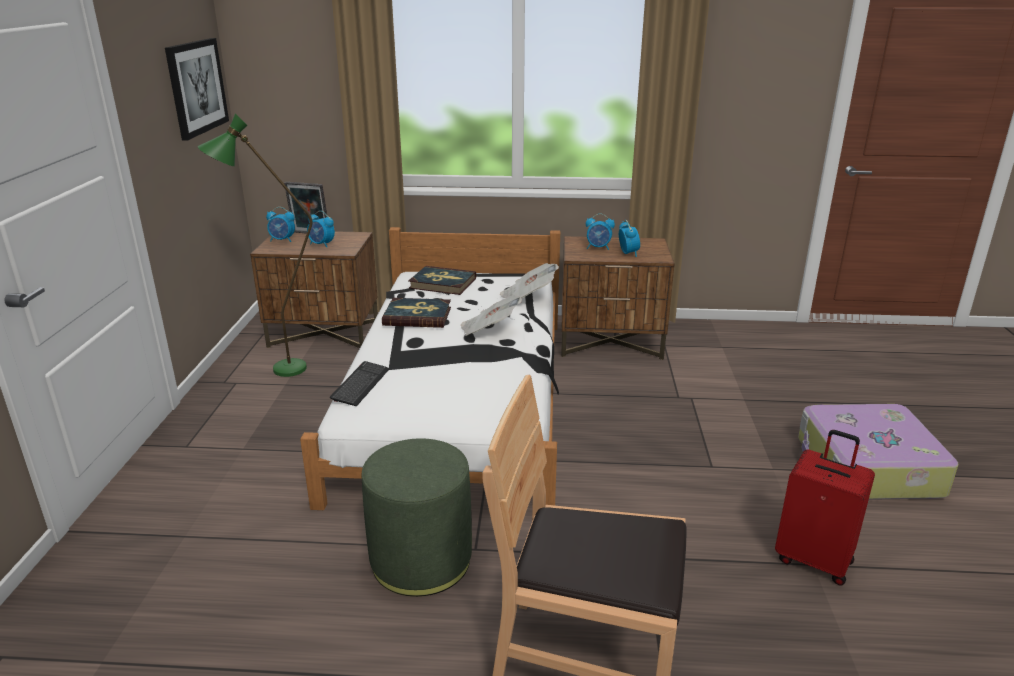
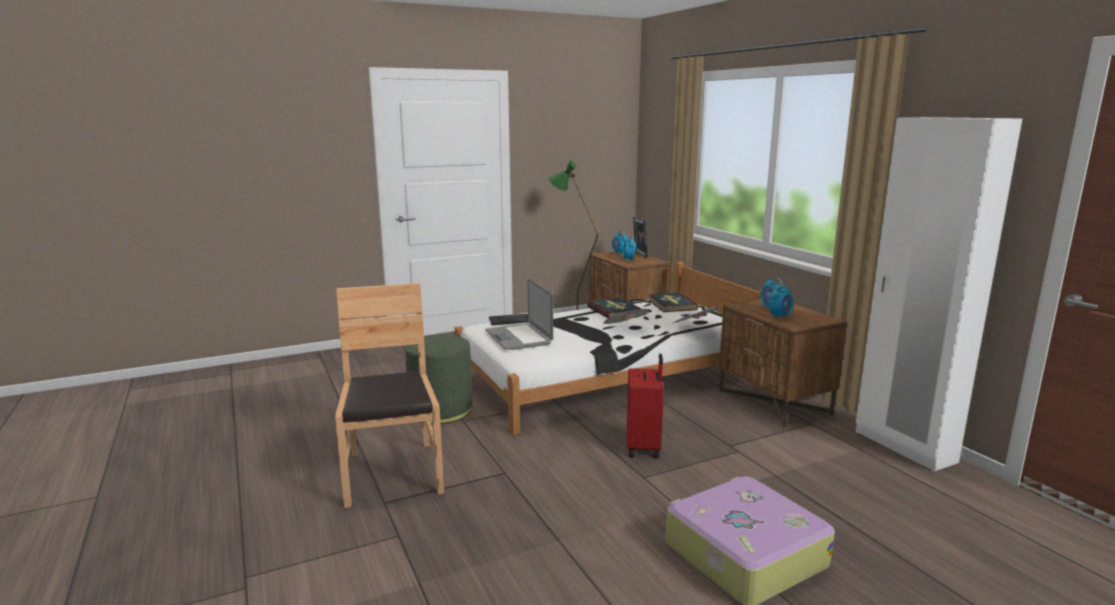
camera: 60 degrees right, 10 degrees down
(196, 87) = (597, 148): picture -> none
(434, 401) = (519, 337): none -> laptop
(730, 330) = (903, 447): none -> white wardrobe
(814, 559) = (565, 540): red suitcase -> red suitcase (644, 447)

